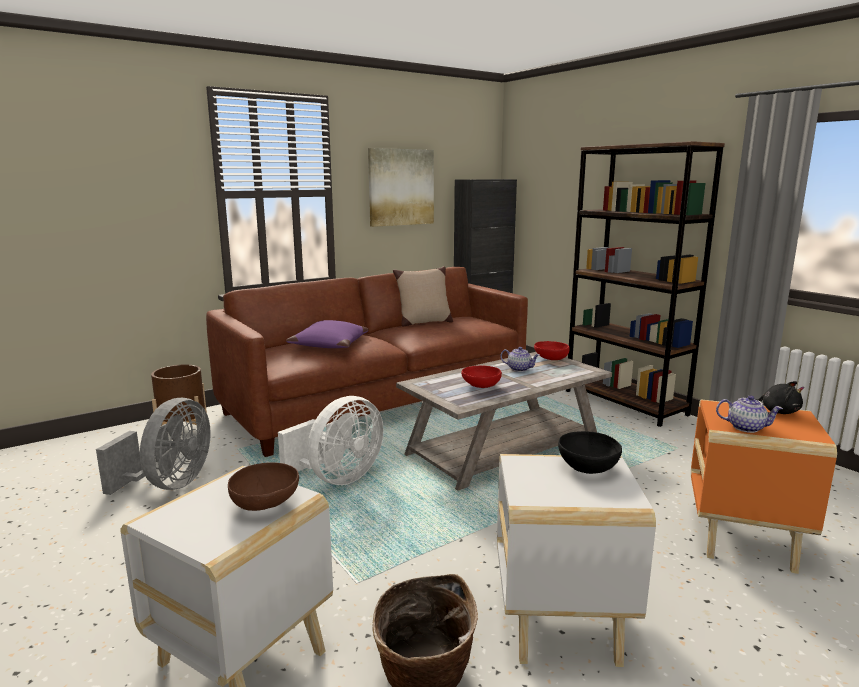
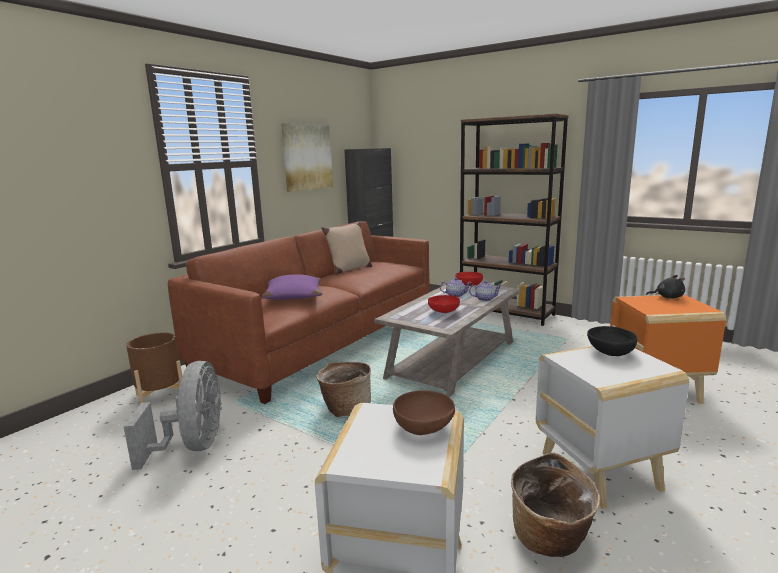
camera: 20 degrees left, 0 degrees up
(338, 478) = (345, 408): white fan -> basket
(746, 427) = (664, 310): teapot -> teapot (485, 299)

